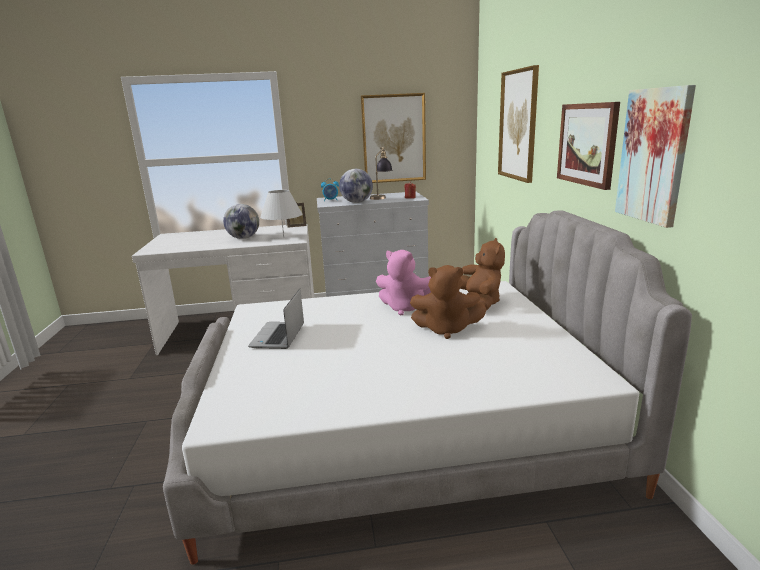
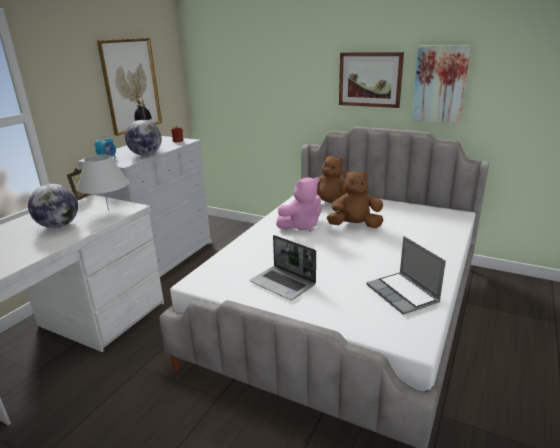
camera: 55 degrees left, 5 degrees up
(311, 396) = (403, 294): none -> laptop
(446, 329) = (355, 226): brown plush toy -> brown plush toy turned 135 degrees counterclockwise
(518, 125) = (269, 67): picture -> none

